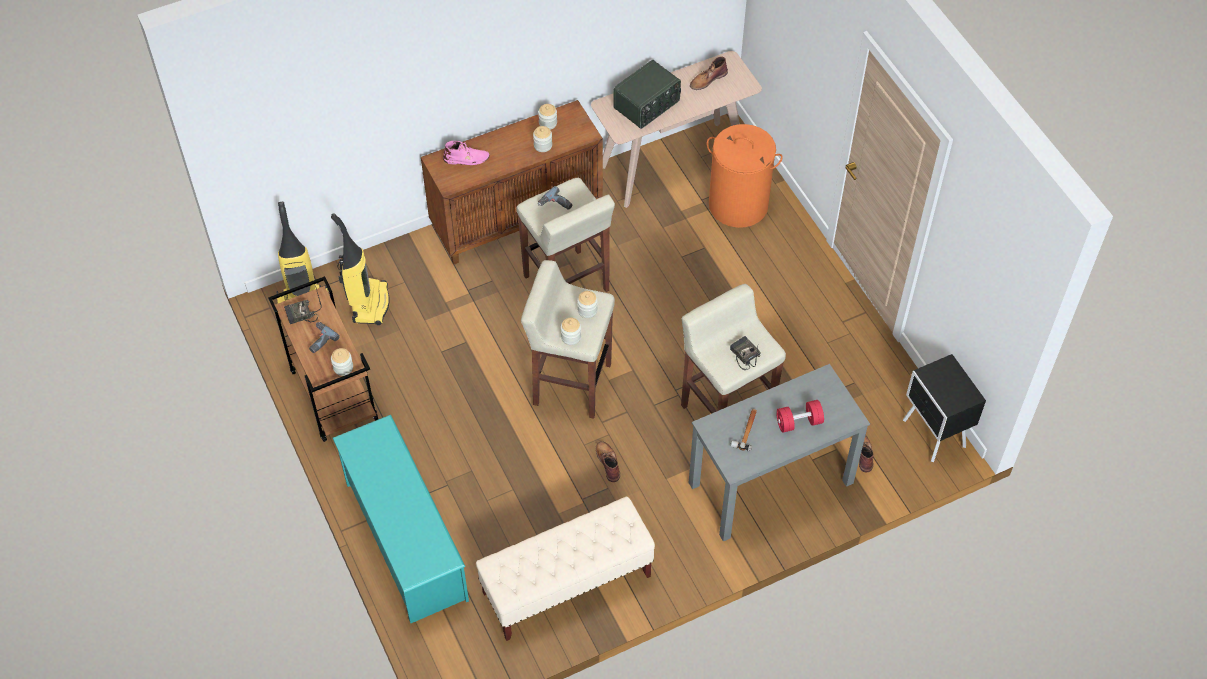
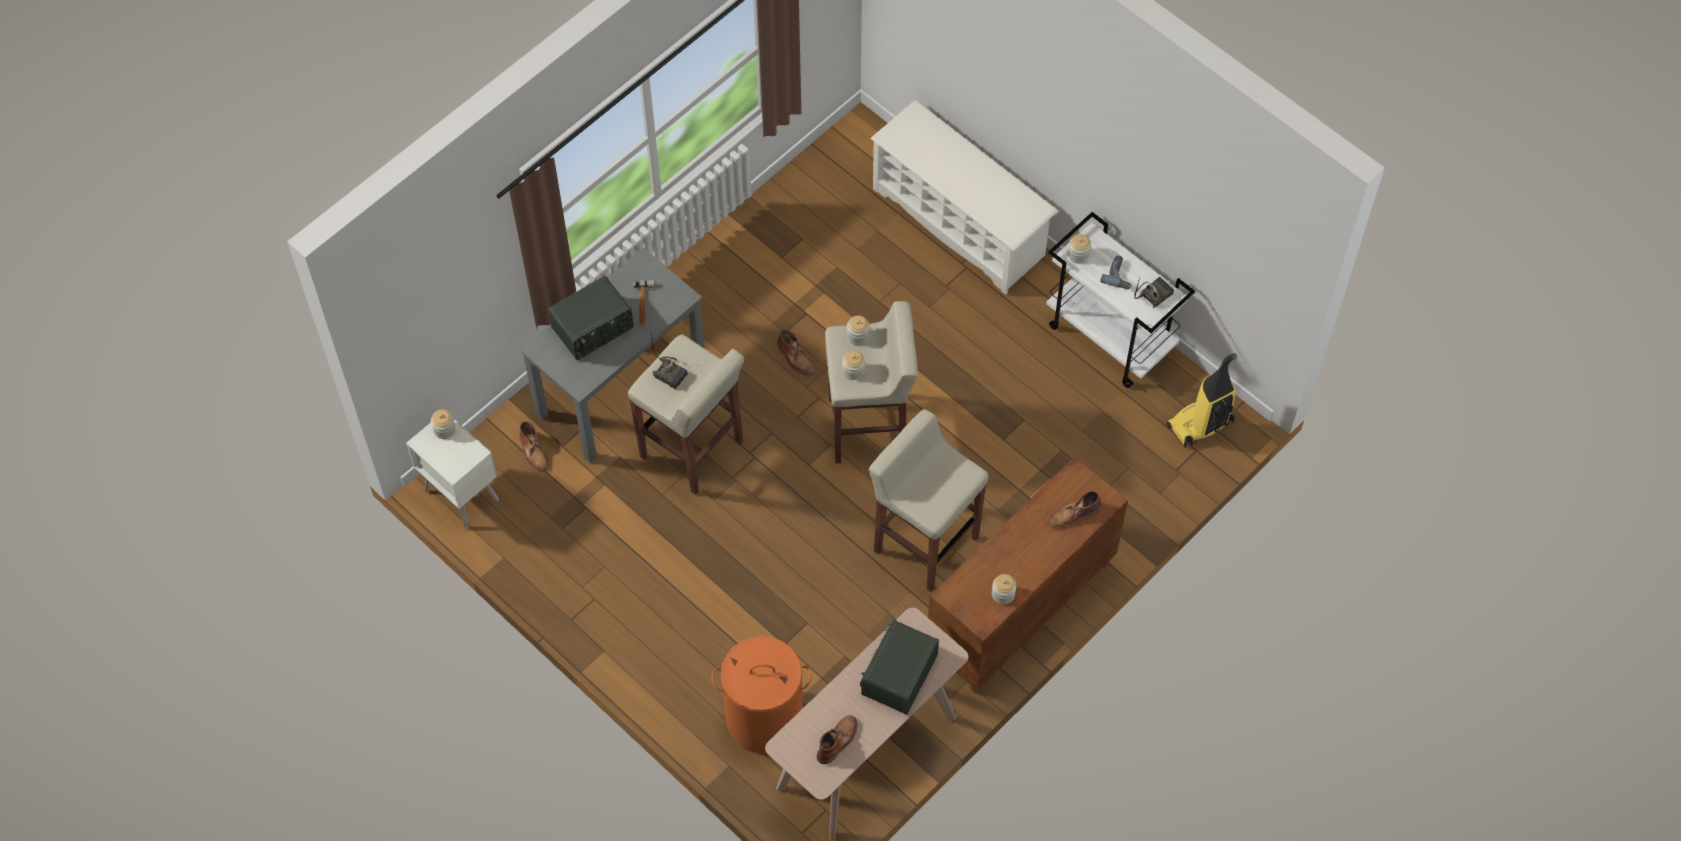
camera: 160 degrees right, 5 degrees up
(332, 395) = (1111, 337): brown cart -> white cart
(369, 303) = (1132, 449): vacuum cleaner -> none
(405, 540) = (960, 222): turquoise shoe rack -> white shoe rack
(466, 158) = (1073, 514): pink boot -> brown boot
(543, 145) = (994, 561): jar -> jar (444, 429)
(555, 204) = (944, 485): power drill -> none
(566, 585) = (787, 230): beige bench -> none
(798, 422) = (593, 329): red dumbbell -> radio
(934, 435) = (461, 494): black nightstand -> white nightstand

